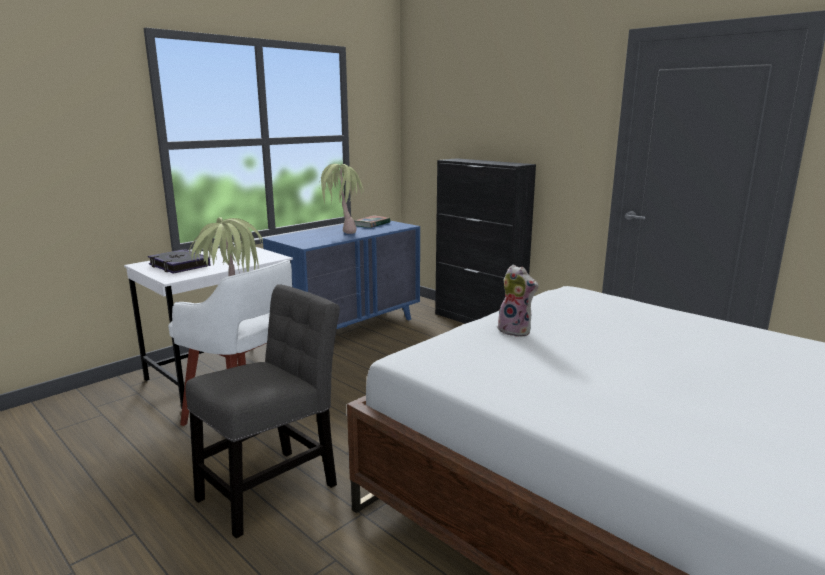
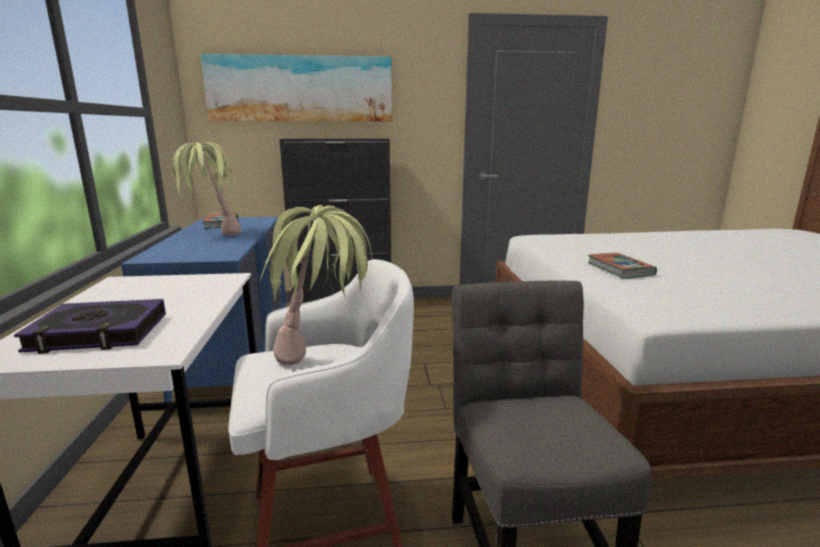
camera: 50 degrees left, 0 degrees up
(472, 115) = (300, 89): none -> picture
(516, 331) = (620, 269): plush toy -> book

